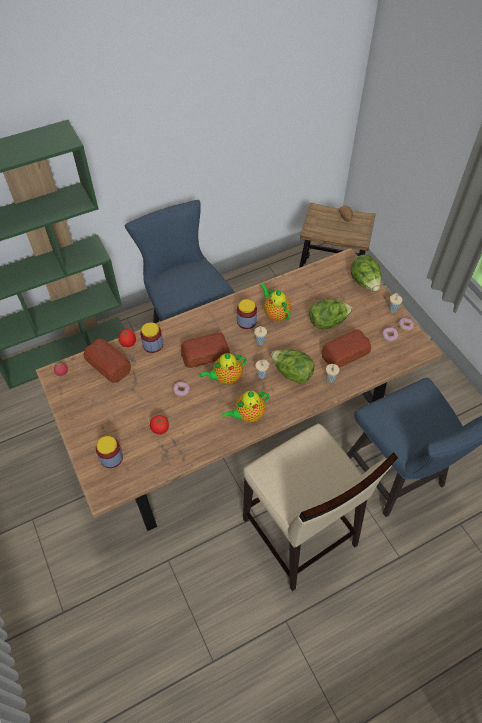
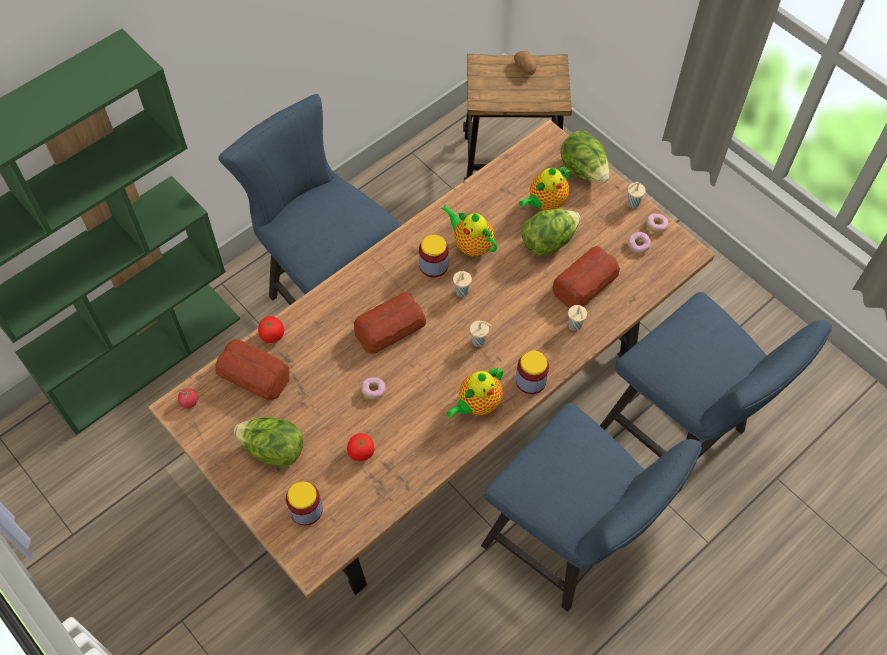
camera: 15 degrees left, 5 degrees up
(153, 344) = (309, 330): jar -> jar (531, 380)
(225, 378) = (430, 357): teapot -> teapot (545, 203)
(292, 373) = (520, 329): lettuce -> lettuce (273, 450)
(299, 533) = (568, 545): beige stool -> blue chair

